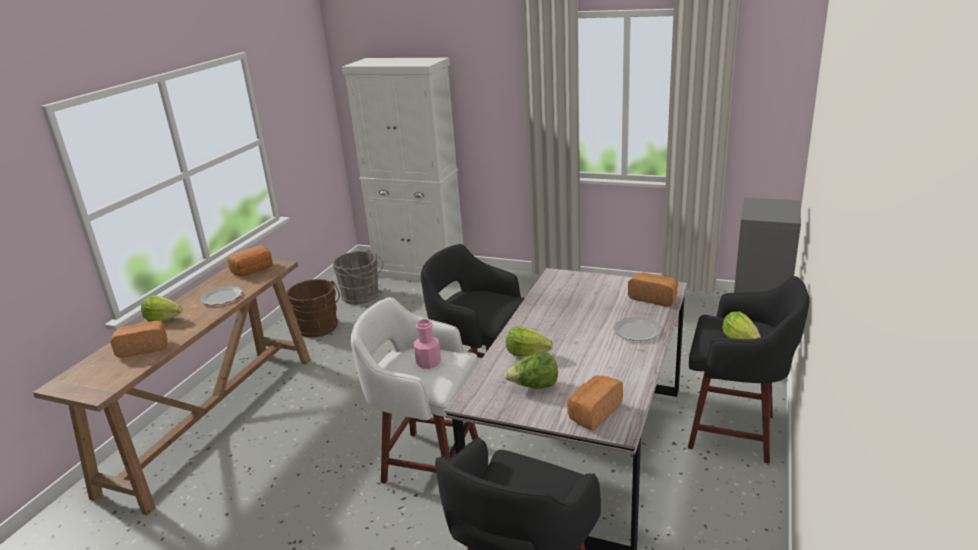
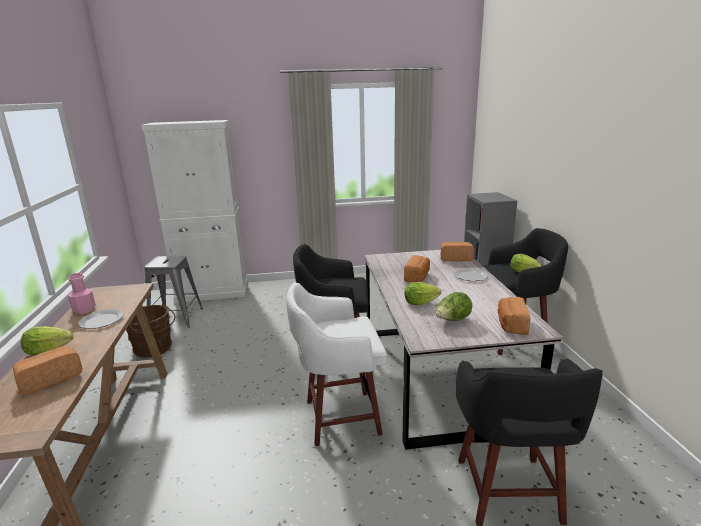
camera: 30 degrees left, 5 degrees down
(254, 271) = (114, 296): bread -> bread (417, 277)
(362, 296) = (176, 318): grey bucket -> grey stool
(428, 362) = (344, 328): pink bottle -> pink bottle (84, 310)

